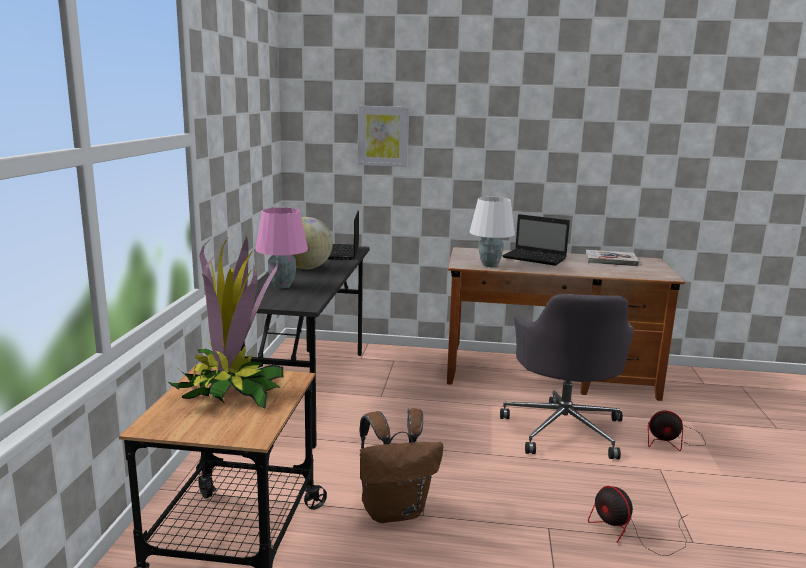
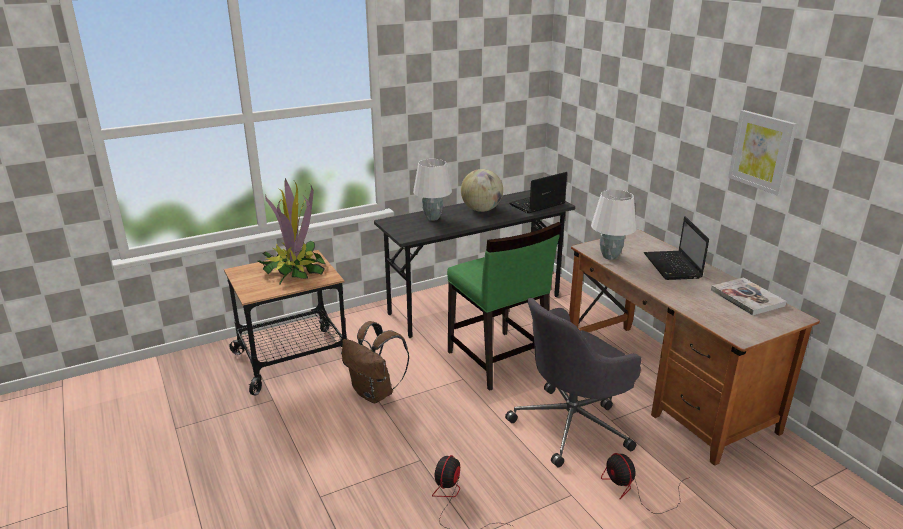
camera: 55 degrees right, 10 degrees up
(283, 286) = (432, 218): pink table lamp -> white table lamp
(383, 136) = (607, 107): picture -> picture (762, 151)
(424, 420) = (497, 360): none -> green chair

